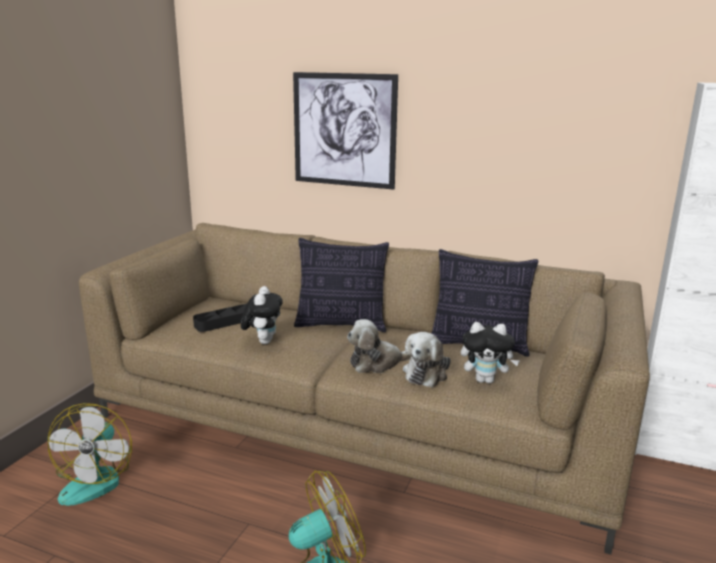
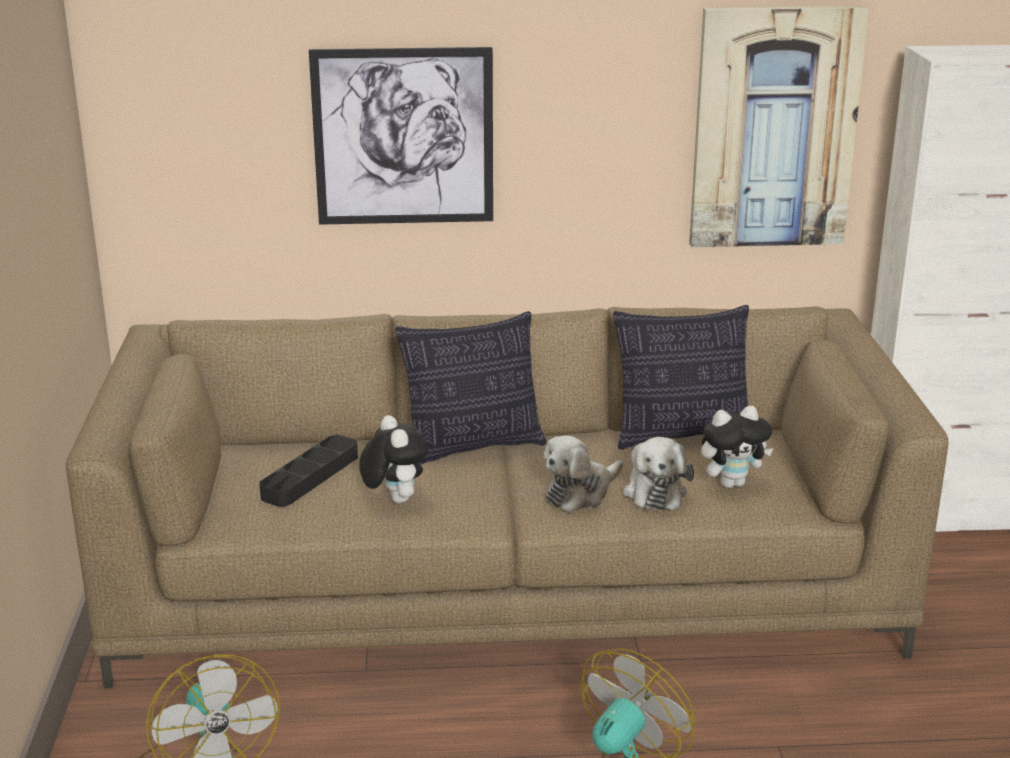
camera: 25 degrees left, 5 degrees up
(588, 142) = (774, 128): none -> picture

